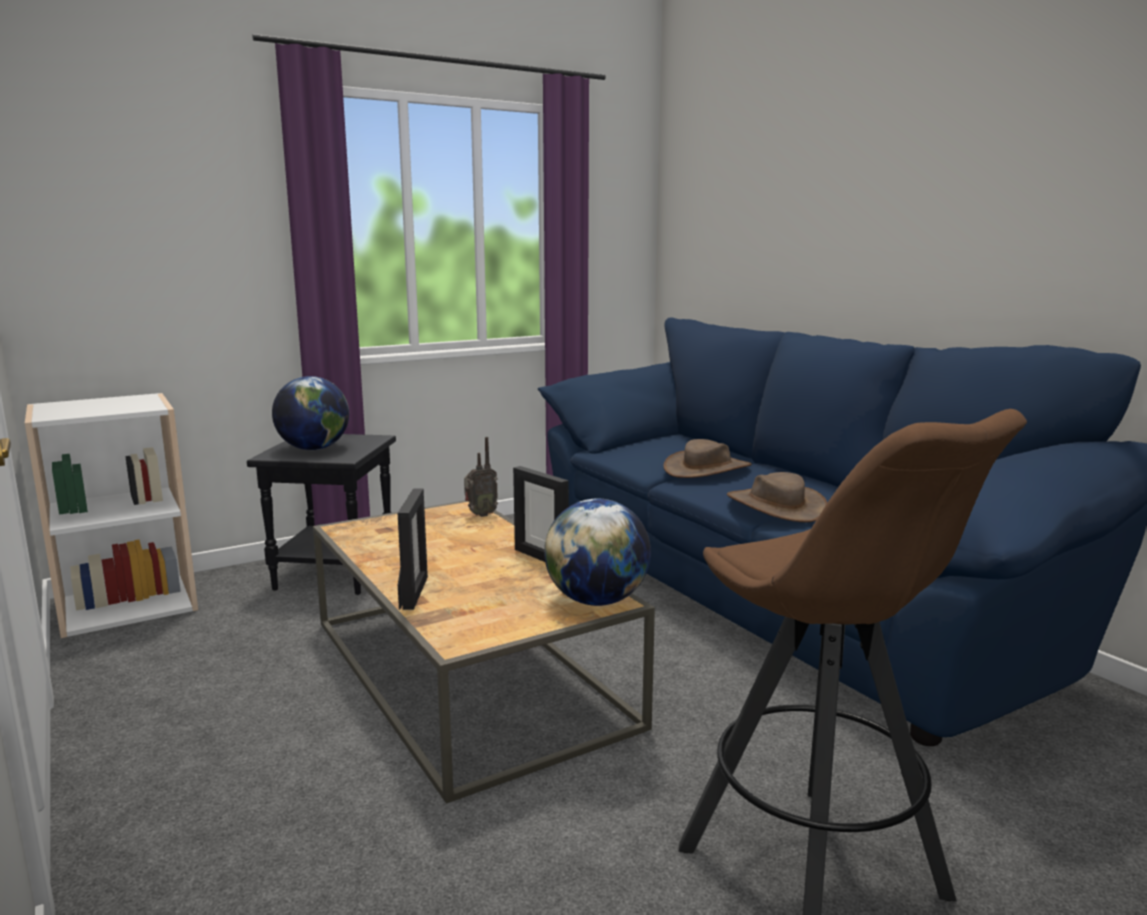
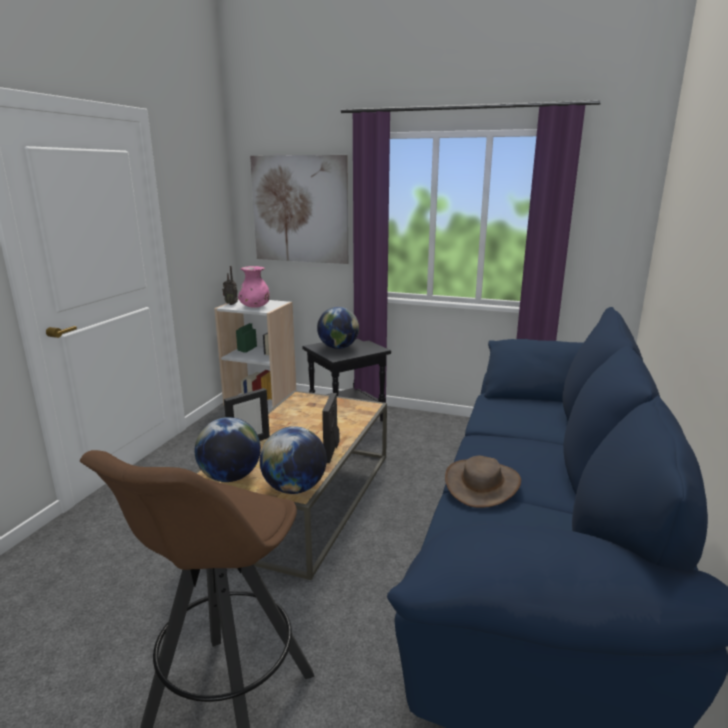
camera: 50 degrees right, 5 degrees up
(115, 408) = (255, 307): none -> pink vase
(162, 212) = (300, 209): none -> picture
(480, 515) = (364, 413): radio -> radio (231, 304)
(494, 629) = (230, 477): none -> globe
(707, 469) = (515, 437): brown hat -> none

